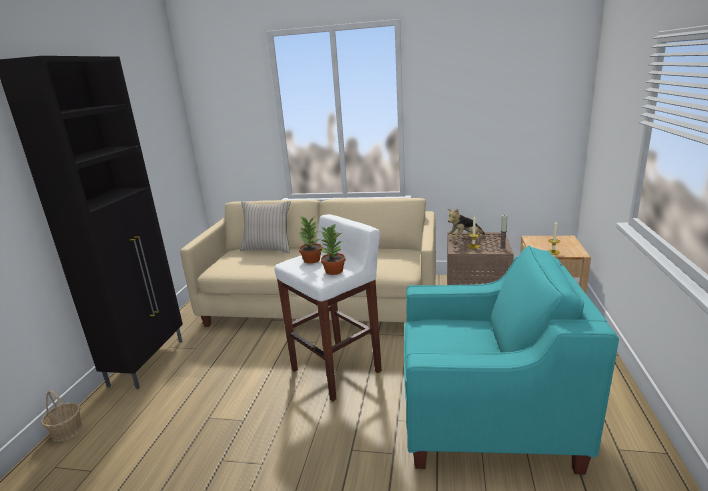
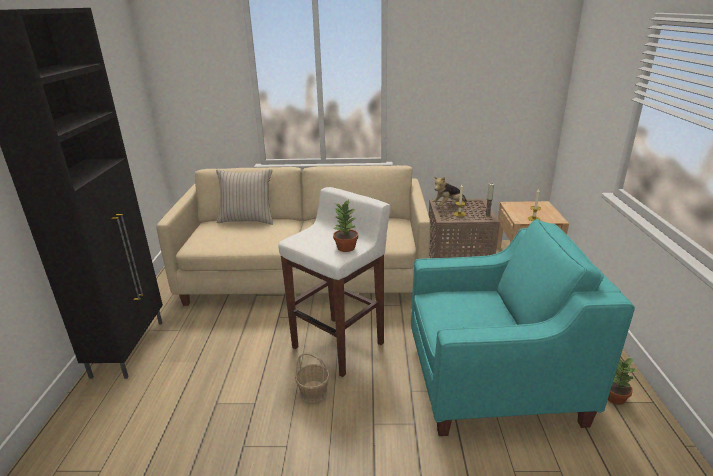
camera: 10 degrees left, 5 degrees up
(67, 431) = (57, 430): basket -> basket (313, 392)
(311, 260) = (317, 236): potted plant -> potted plant (614, 398)

